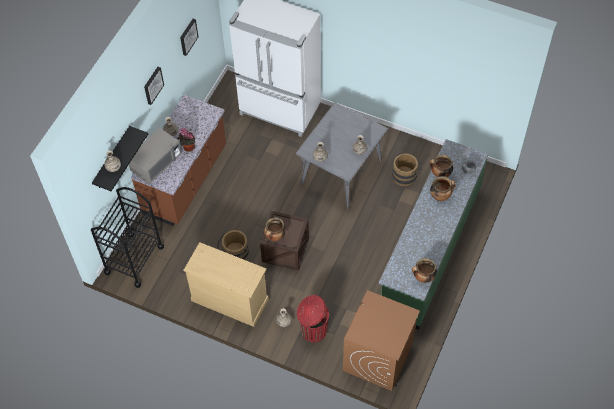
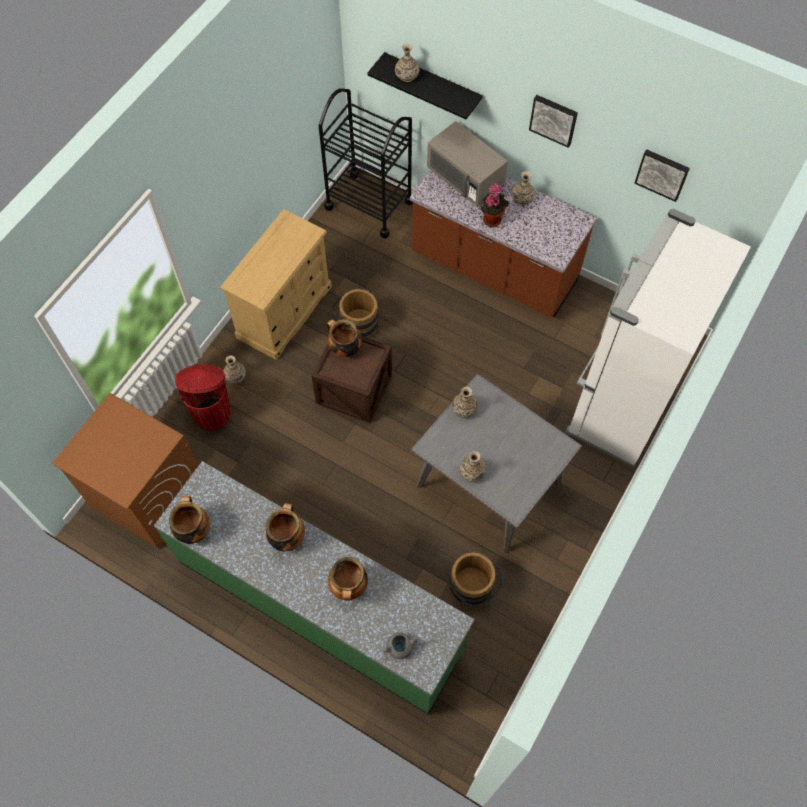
camera: 95 degrees right, 5 degrees up
(440, 174) = (395, 594): cooking pot -> cooking pot (287, 537)

